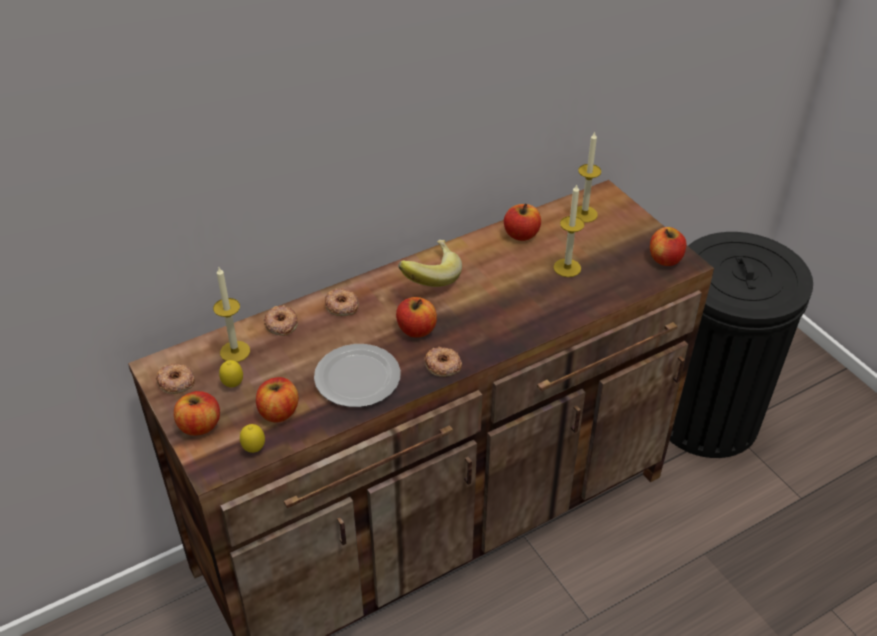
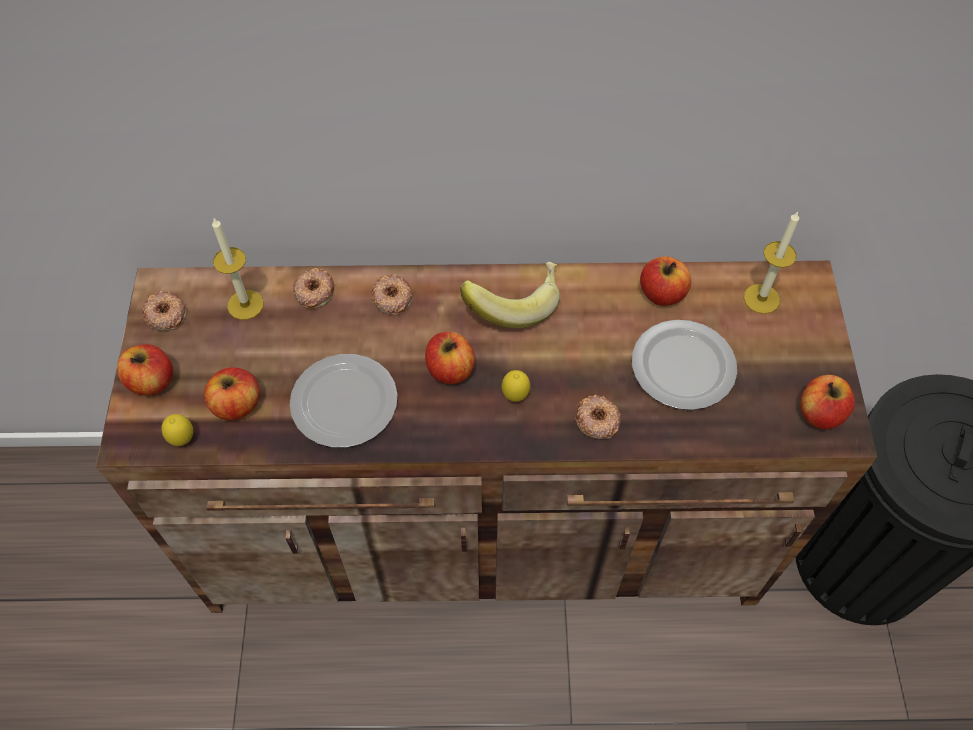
camera: 30 degrees right, 15 degrees up
(233, 385) = (216, 347): lemon -> lemon (515, 396)
(443, 365) = (446, 432): donut -> donut (597, 420)
(567, 268) = (685, 367): candle -> plate

